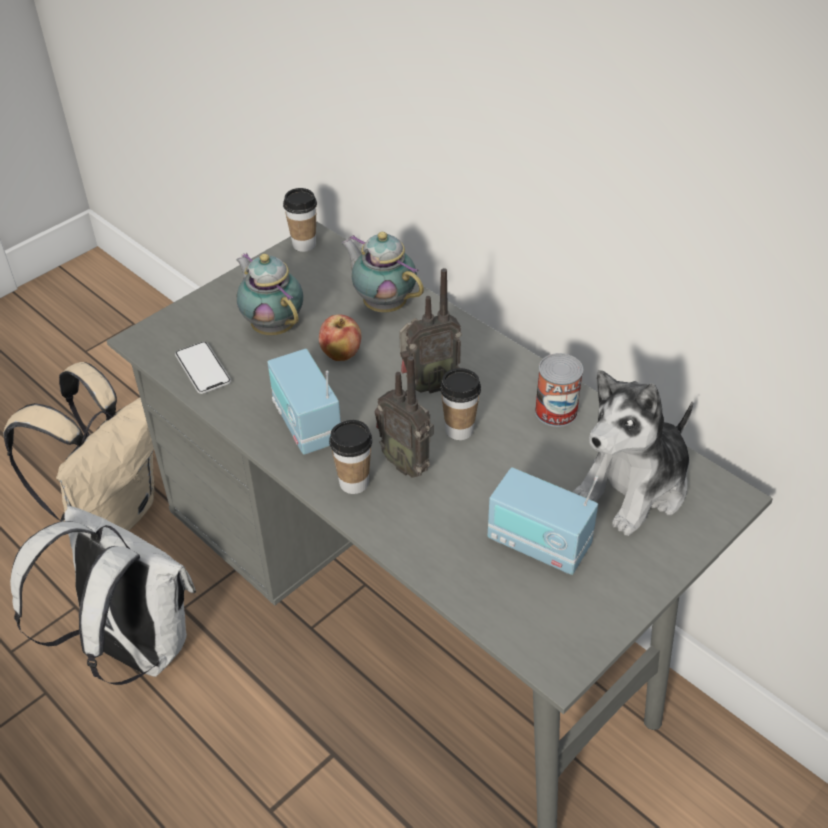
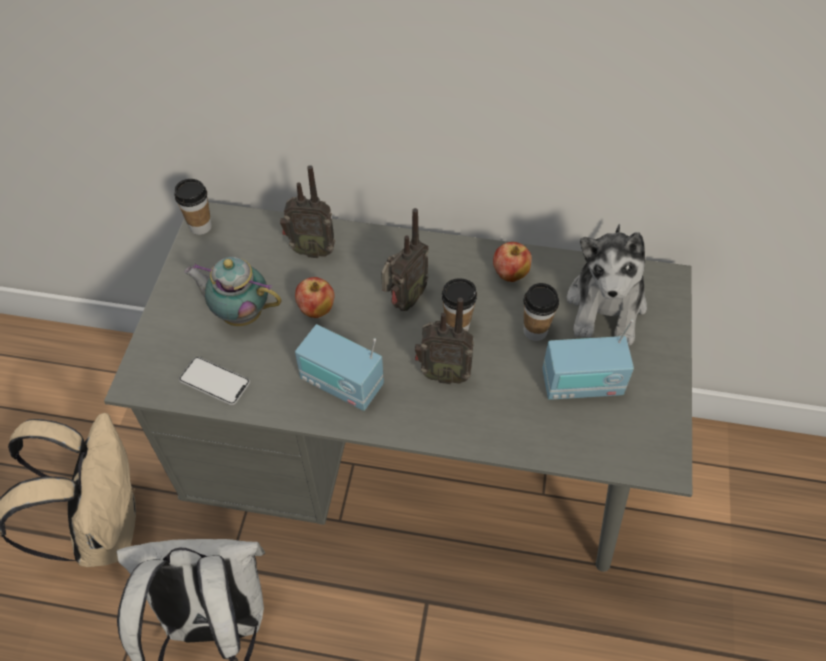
camera: 35 degrees left, 10 degrees up
(354, 483) = (419, 411): cup -> cup (535, 331)
(383, 304) = (312, 249): teapot -> radio
(556, 411) = (510, 274): can -> apple

